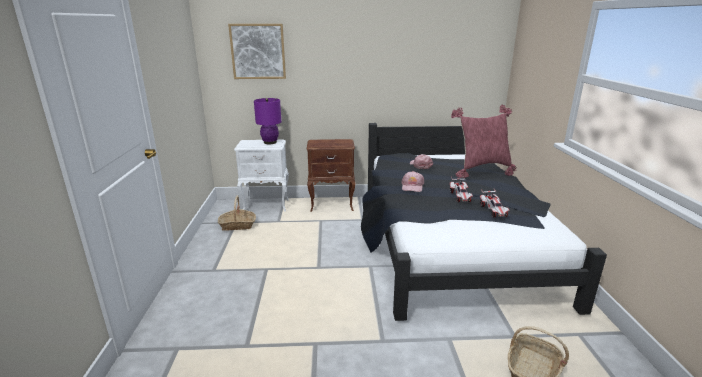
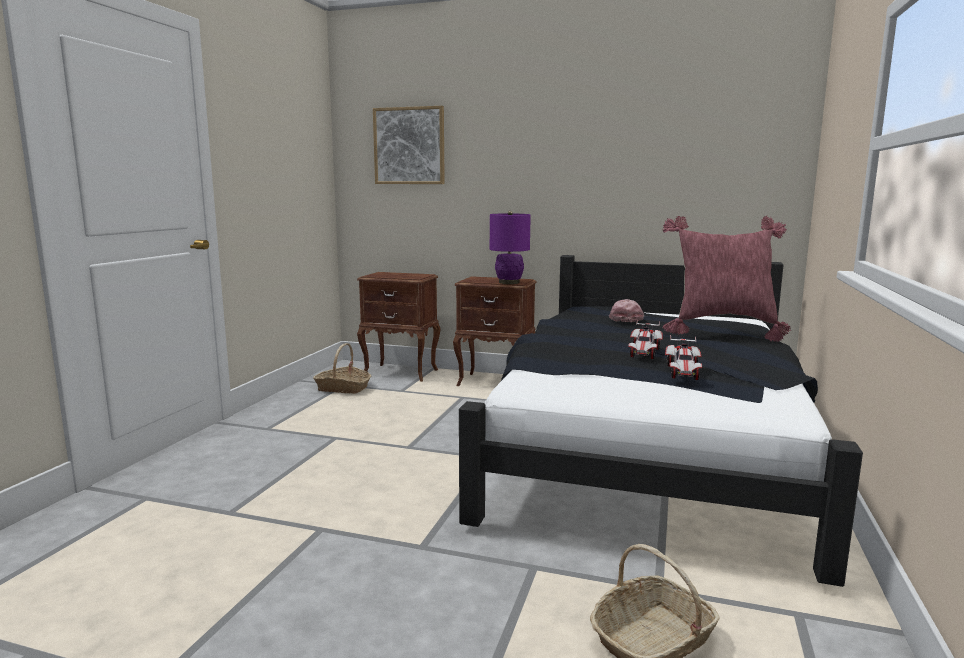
camera: 20 degrees right, 10 degrees down
(266, 205) = (401, 373): white nightstand -> brown nightstand
(270, 142) = (411, 275): purple table lamp -> purple table lamp (509, 282)
(412, 186) = (577, 336): pink cap -> none

